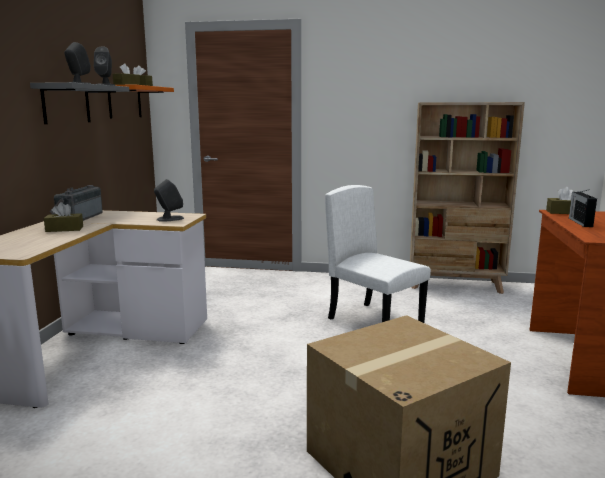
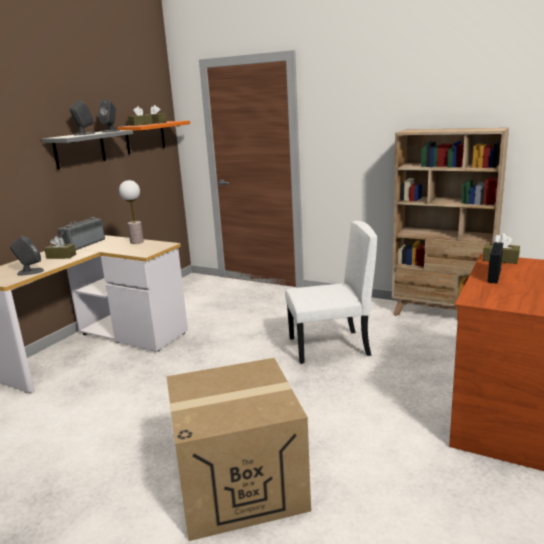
camera: 20 degrees right, 5 degrees up
(149, 214) = (137, 242): none -> table lamp
(170, 219) = (145, 248): grey speaker -> grey speaker (30, 272)
(375, 321) = (329, 347): white chair -> white chair turned 105 degrees clockwise

